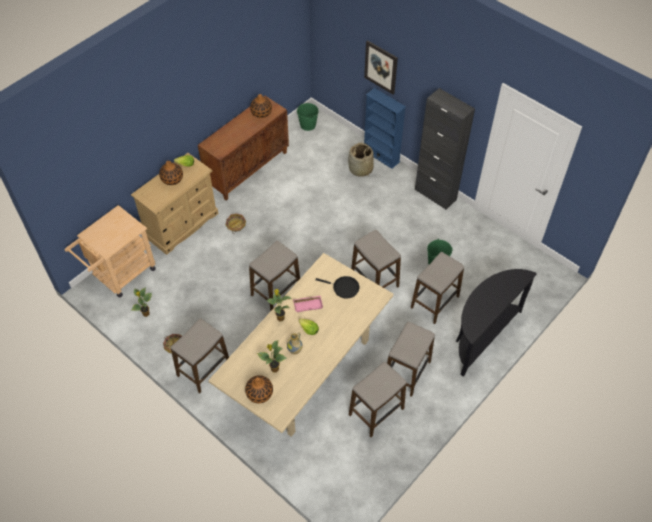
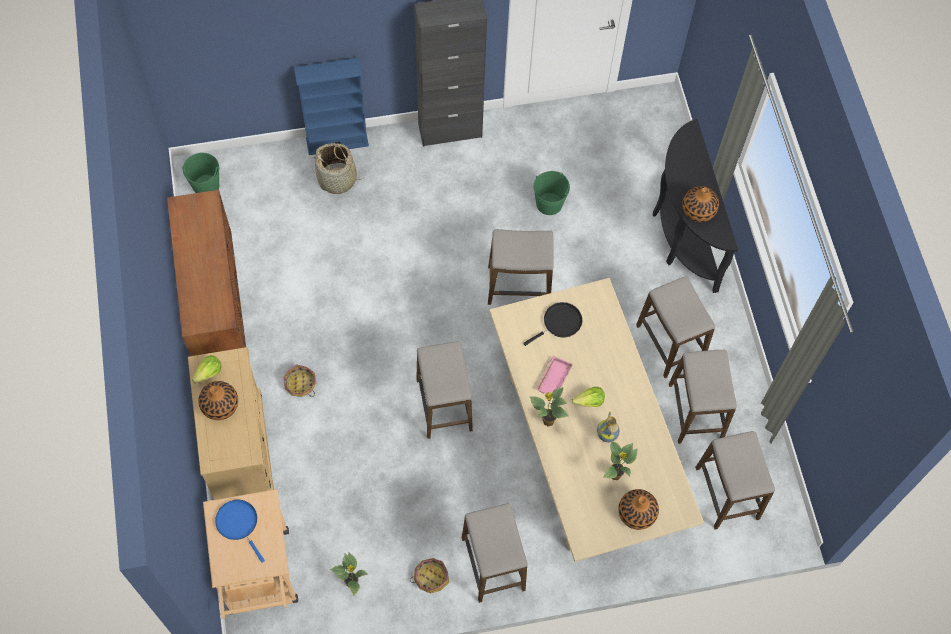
camera: 55 degrees left, 10 degrees up
(116, 224) = (239, 524): none -> blue frying pan
(261, 113) = (196, 223): vase -> vase (698, 210)
(381, 67) = (298, 35): picture -> none
(435, 302) = (601, 246): stool -> stool (727, 493)

